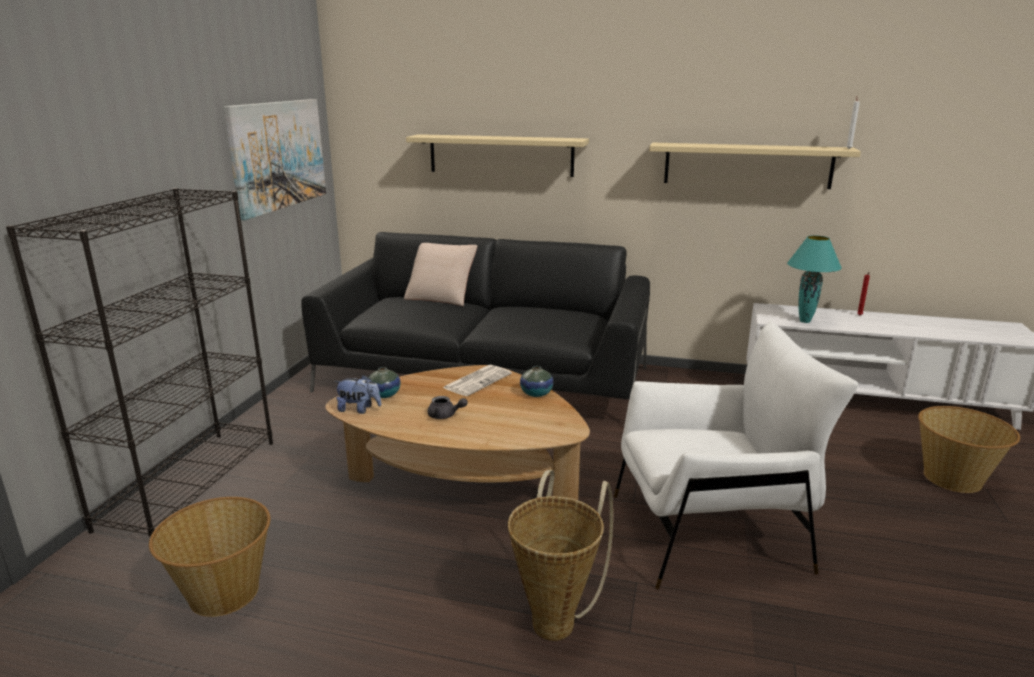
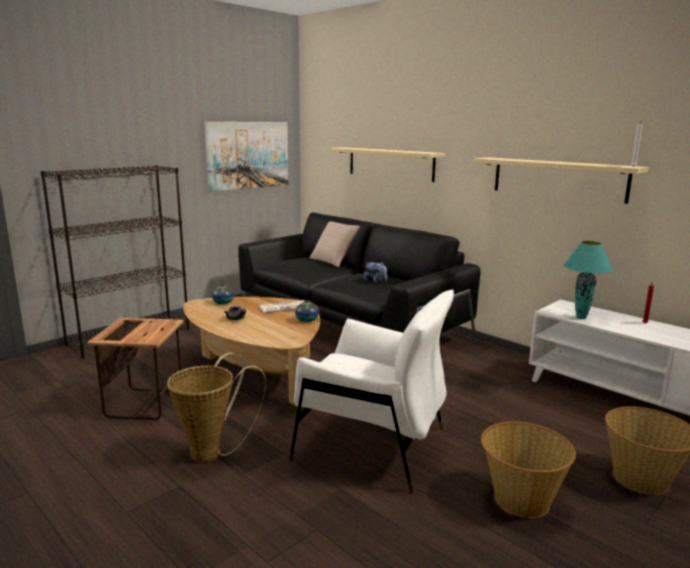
camera: 30 degrees right, 5 degrees down
(223, 592) = (83, 386): basket -> basket (520, 499)
(359, 409) = (199, 306): plush toy -> plush toy (375, 281)
(366, 582) = (145, 403): none -> side table

